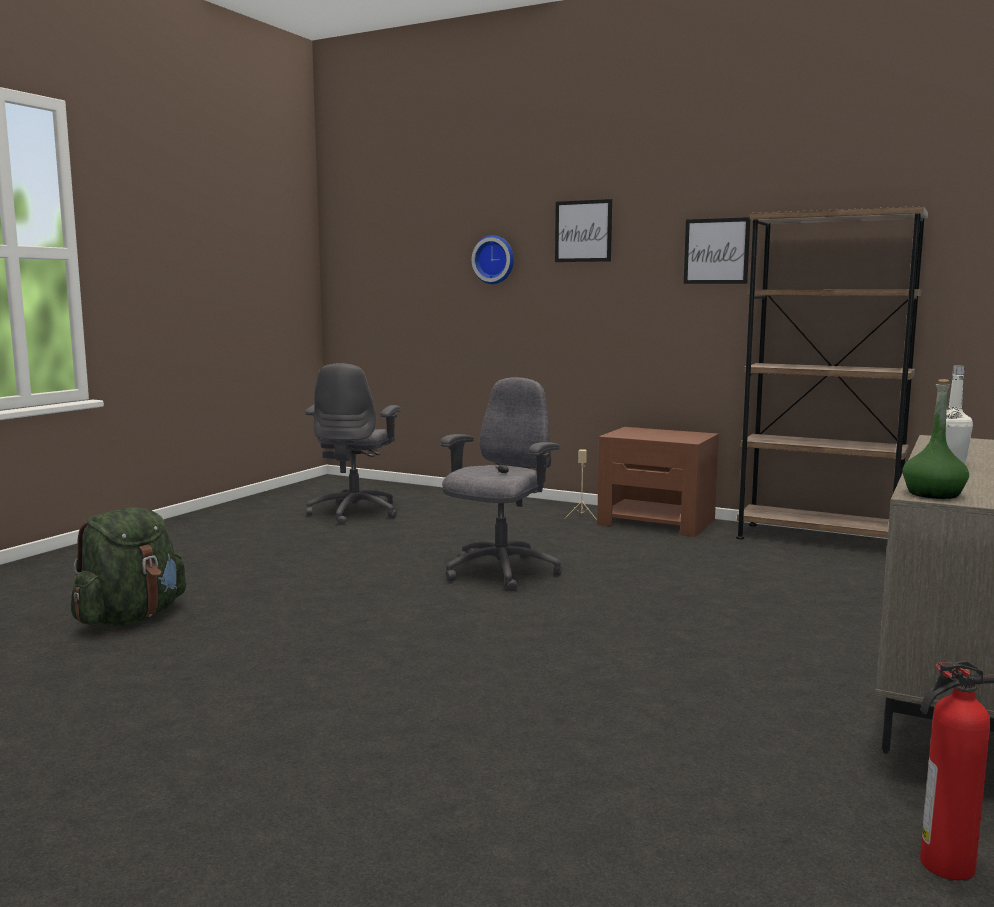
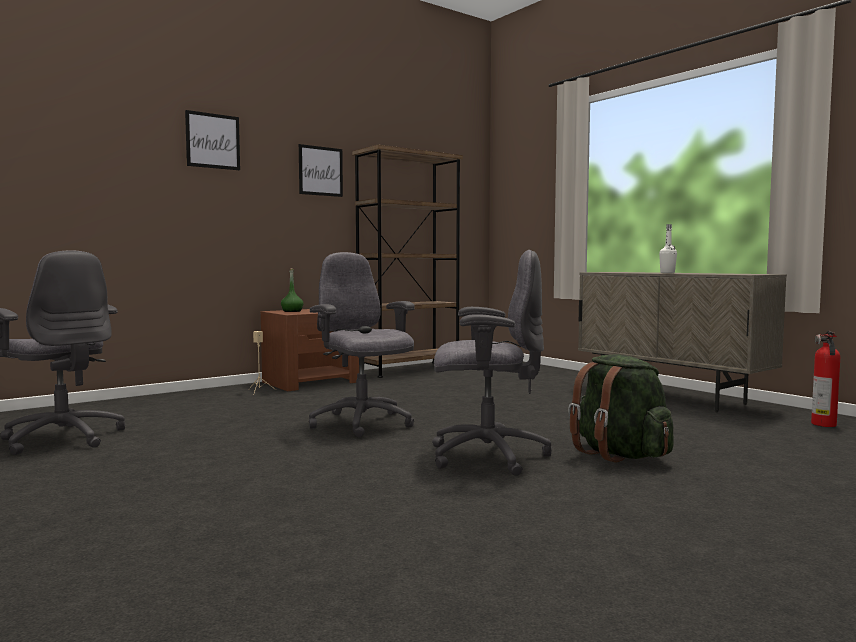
camera: 65 degrees left, 5 degrees down
(131, 618) = (275, 563): green backpack -> green backpack (619, 455)
(430, 635) = (485, 456): none -> grey office chair
(494, 260) = (117, 156): wall clock -> none
(933, 494) = (745, 274): green bottle -> green bottle (292, 311)

